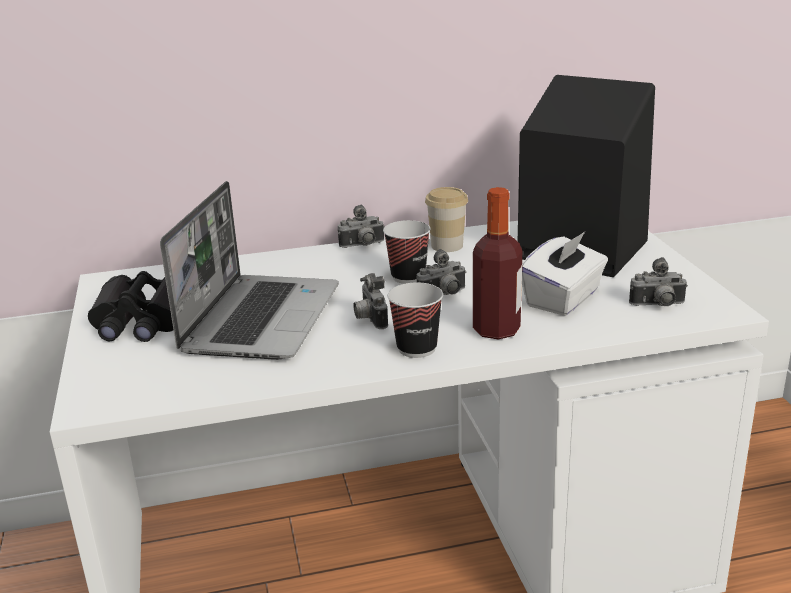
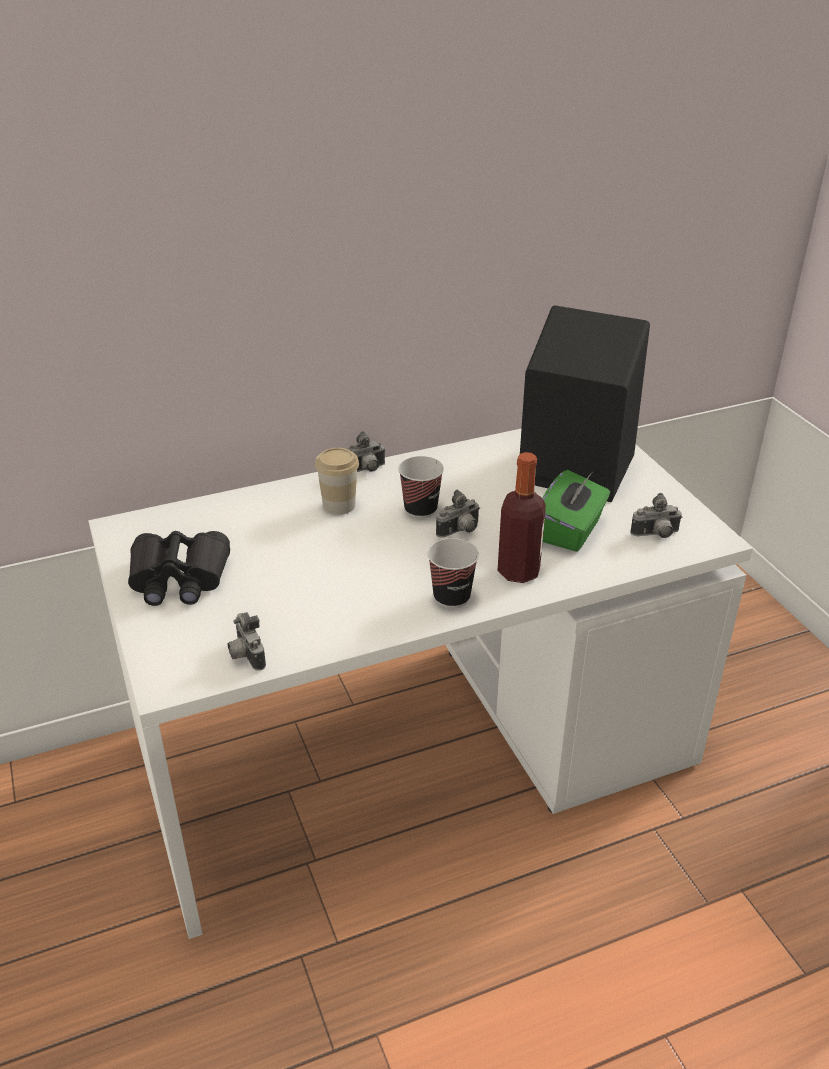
camera: 10 degrees left, 10 degrees up
(261, 318) = (294, 569): laptop -> none
(369, 319) = (398, 565): camera -> camera (245, 655)
(447, 246) = (447, 468): cup -> cup (339, 505)
(563, 299) = (571, 531): white tissue box -> green tissue box

